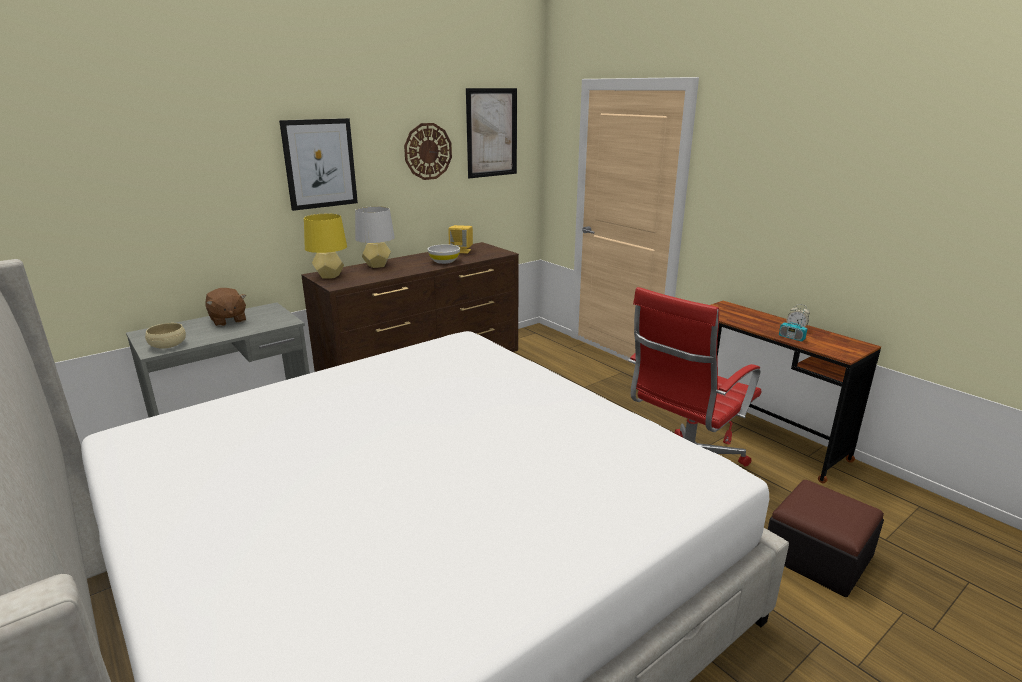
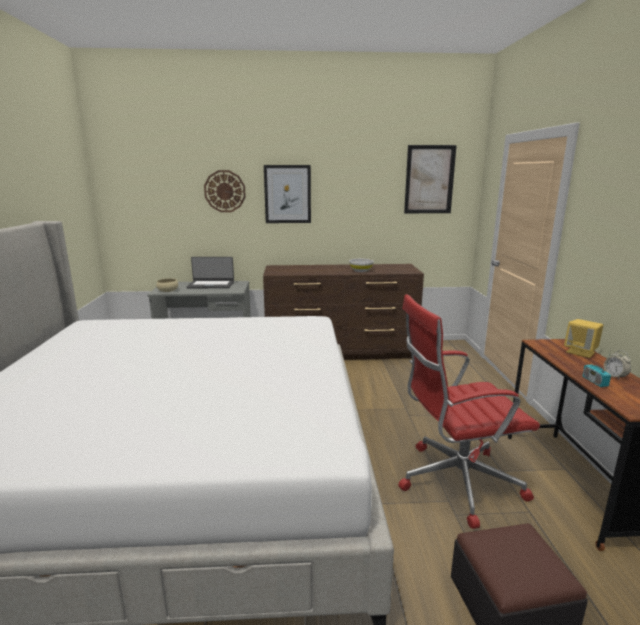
camera: 35 degrees right, 5 degrees down
(228, 320) = (211, 285): brown plush toy -> laptop
(329, 276) = (278, 268): yellow table lamp -> none
(377, 265) = (315, 267): grey table lamp -> none
(428, 151) = (370, 191): wall clock -> wall clock (225, 191)
(461, 251) = (385, 266): yellow speaker -> yellow speaker (580, 352)

